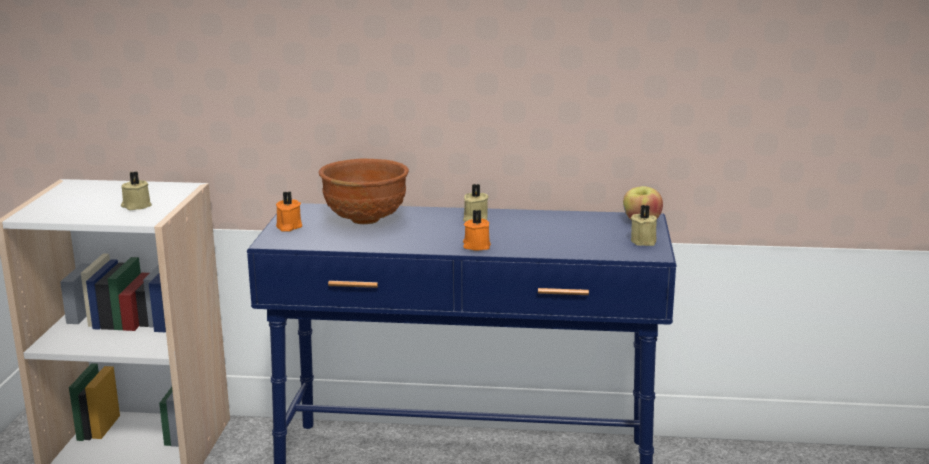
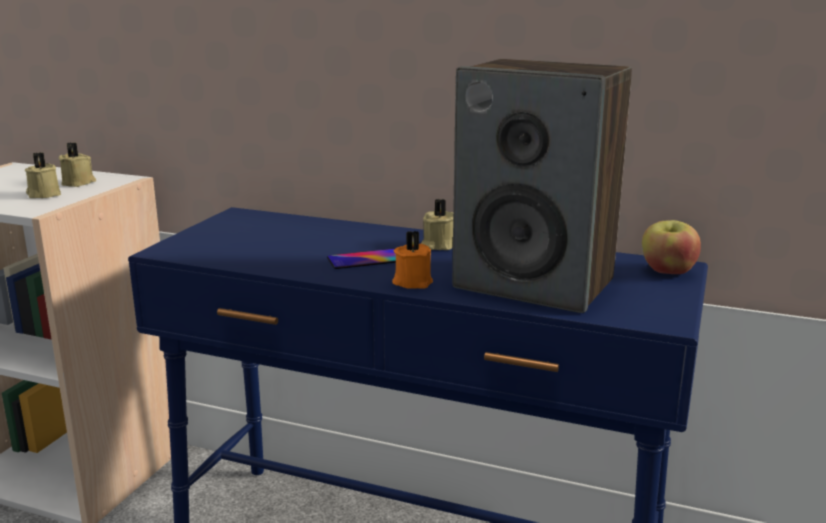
camera: 15 degrees right, 0 degrees up
(288, 227) = (202, 234): orange candle -> none
(366, 220) = (302, 235): brown bowl -> none
(431, 234) = (366, 260): none -> phone
(560, 239) = (535, 284): none -> speaker
(644, 241) = (659, 299): beige candle -> beige candle (79, 183)

